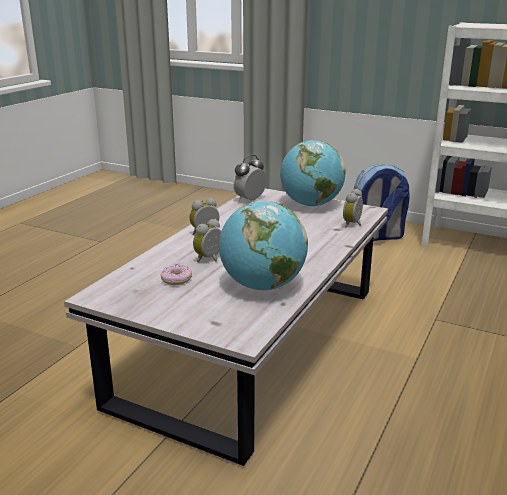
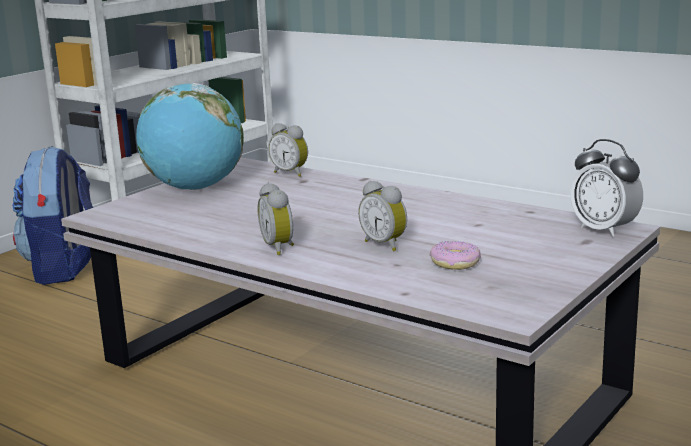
camera: 80 degrees left, 5 degrees down
(250, 200) = (136, 220): alarm clock -> alarm clock (604, 230)
(262, 286) = (481, 219): globe -> none

